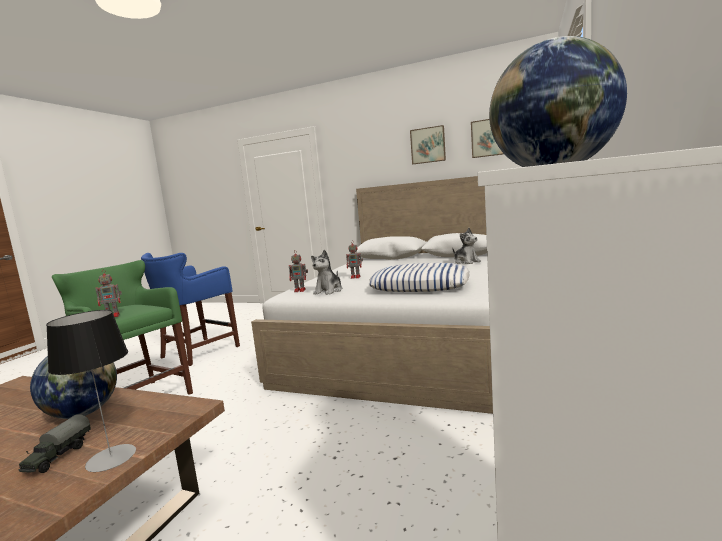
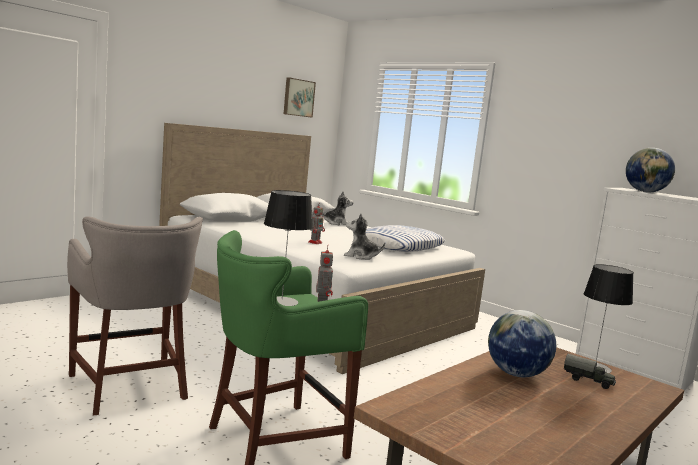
camera: 70 degrees left, 0 degrees up
(128, 308) = (281, 301): none -> table lamp
(197, 352) = (130, 387): blue stool -> grey stool
(300, 290) = (334, 259): toy robot -> none
(329, 291) = (360, 256): plush toy -> plush toy turned 150 degrees clockwise
(428, 145) = (247, 89): picture -> none

